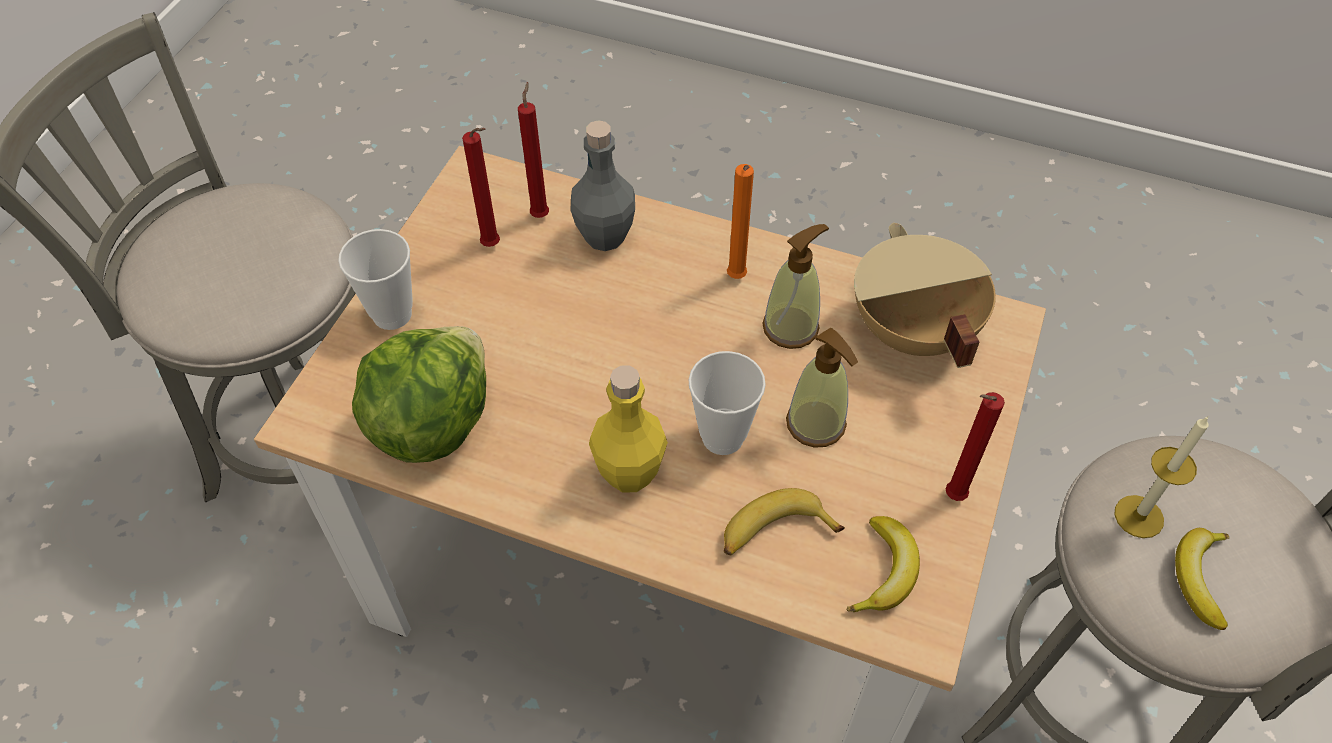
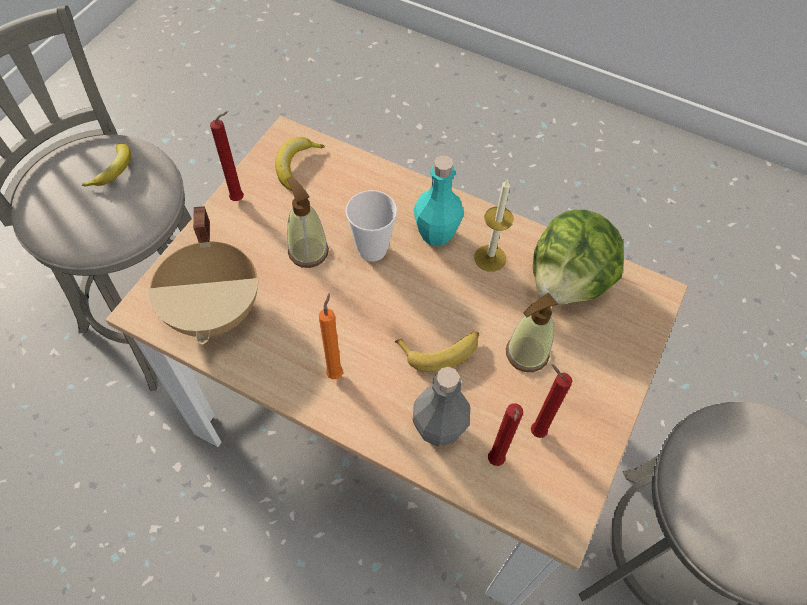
camera: 175 degrees left, 5 degrees up
(392, 314) = (611, 371): cup -> none
(629, 473) = (436, 234): yellow bottle -> turquoise bottle
(774, 532) = (353, 191): banana -> banana (441, 350)
(791, 327) = (304, 324): soap dispenser -> soap dispenser (526, 353)
(1139, 516) = (125, 204): candle -> candle (490, 258)

